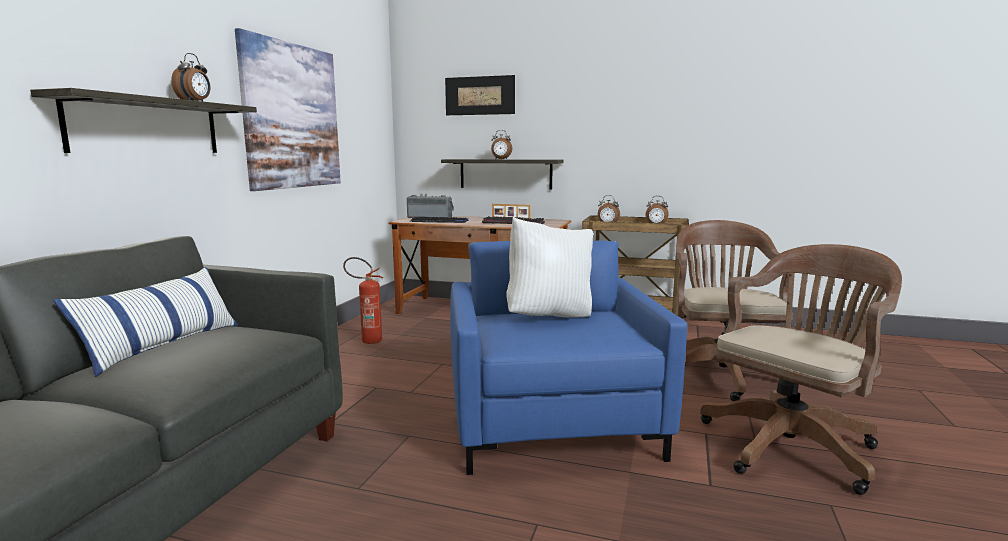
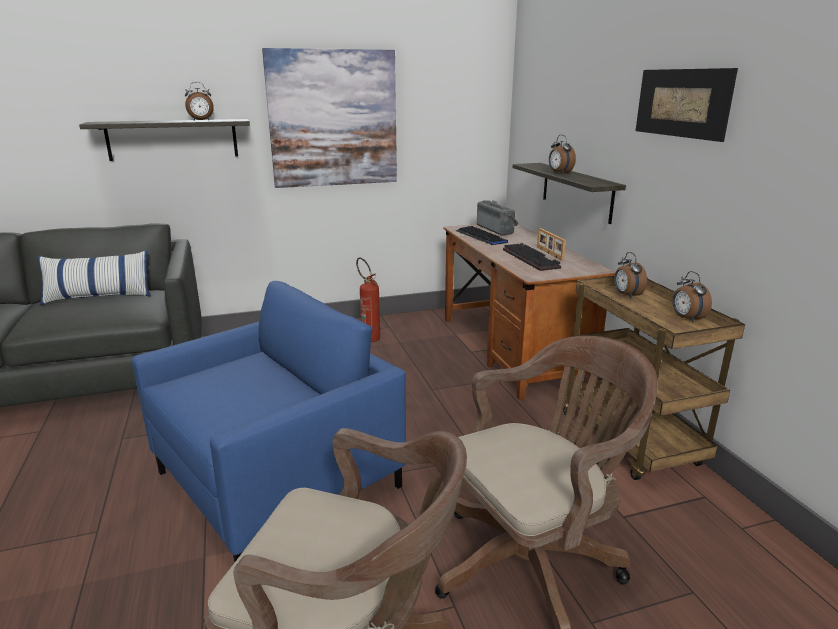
camera: 55 degrees right, 10 degrees up
(480, 95) = (567, 84): picture -> picture (682, 103)
(550, 316) = (266, 378): white pillow -> none

